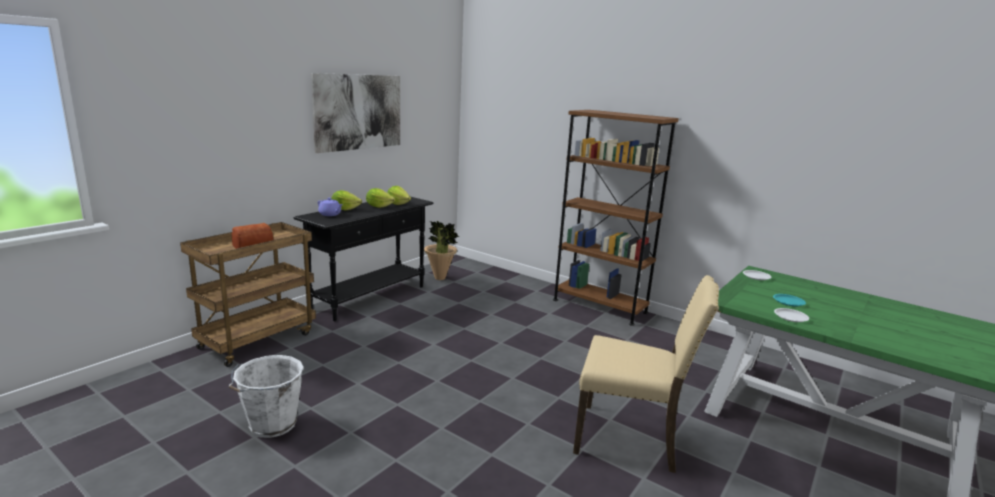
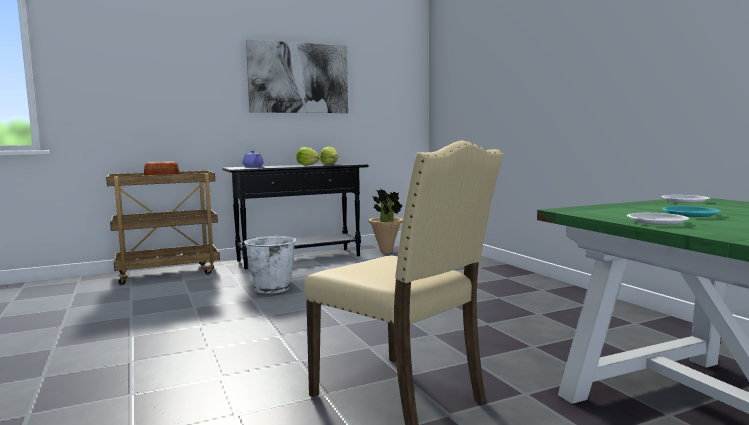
camera: 30 degrees right, 10 degrees down
(271, 425) = (84, 321): white bucket -> white bucket (270, 288)
(345, 209) = (274, 165): lettuce -> none
(599, 306) = (541, 285): brown bookcase -> none

